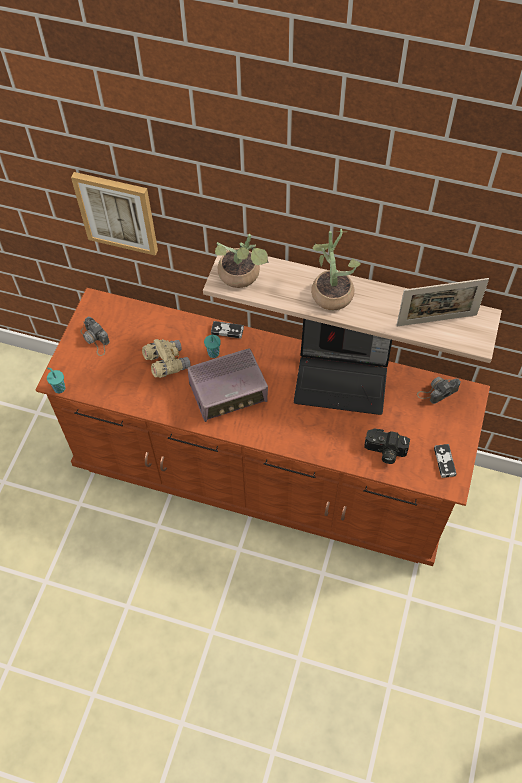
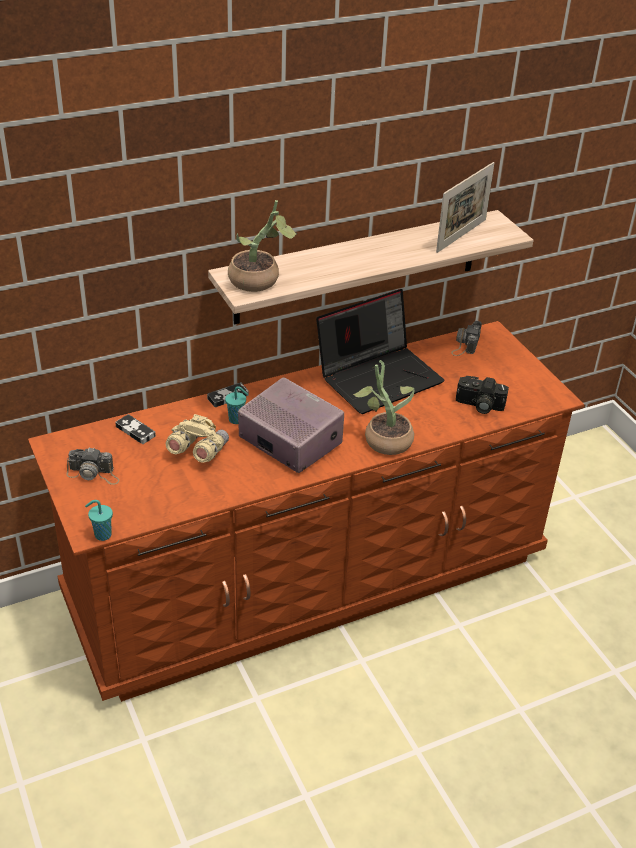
camera: 45 degrees left, 20 degrees down
(117, 212) = (74, 282): picture -> none
(229, 393) = (290, 440): radio -> radio turned 75 degrees counterclockwise
(331, 291) = (352, 255): potted plant -> potted plant (383, 439)
(384, 451) = (479, 405): camera -> camera turned 45 degrees clockwise
(444, 462) = (532, 386): game controller -> game controller (135, 431)

